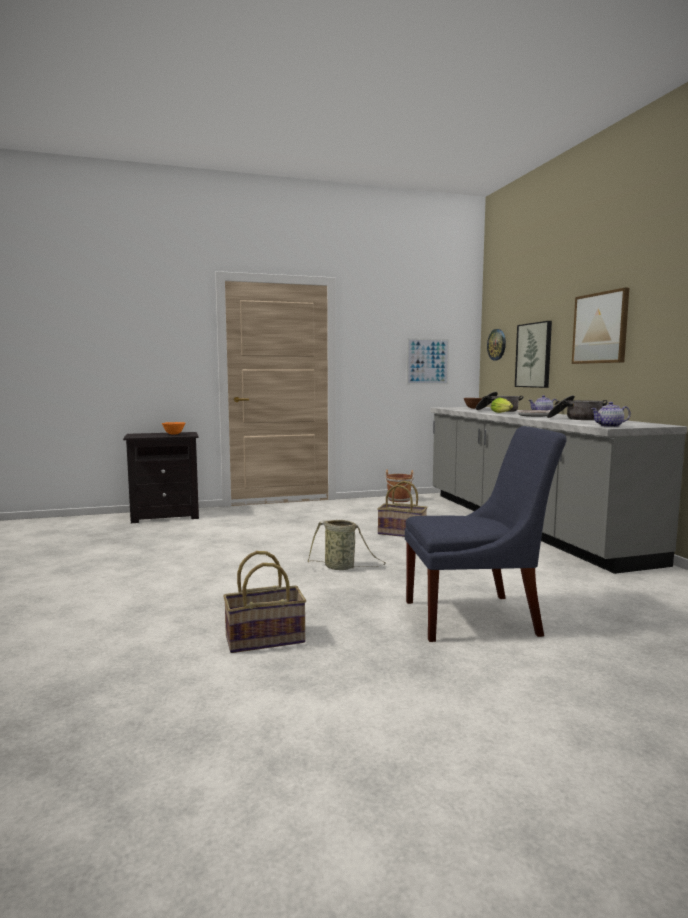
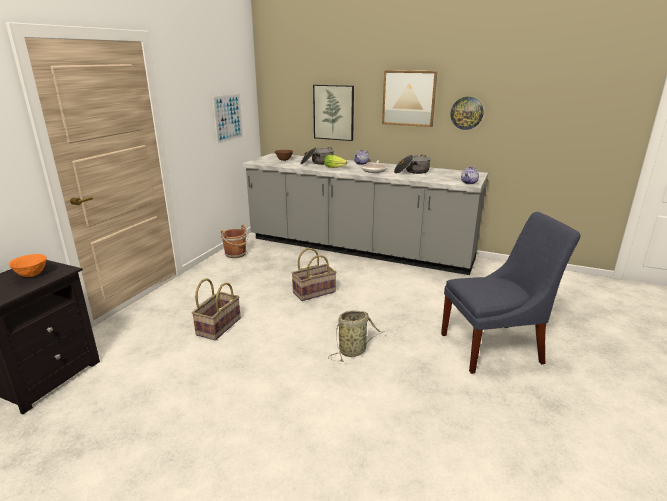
camera: 50 degrees left, 15 degrees up
(265, 638) = (461, 453): basket -> basket (218, 326)
(477, 617) = (495, 348): blue chair -> blue chair turned 45 degrees clockwise
(497, 344) = (283, 98): wall clock -> wall clock (466, 113)

